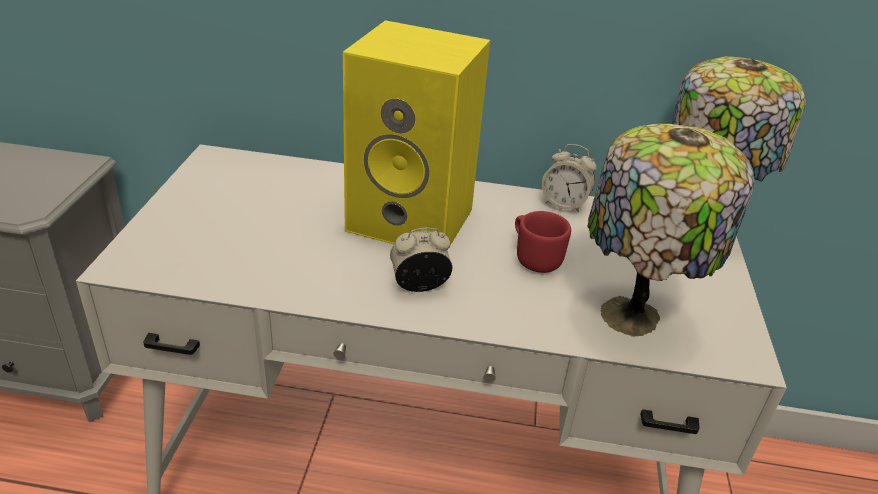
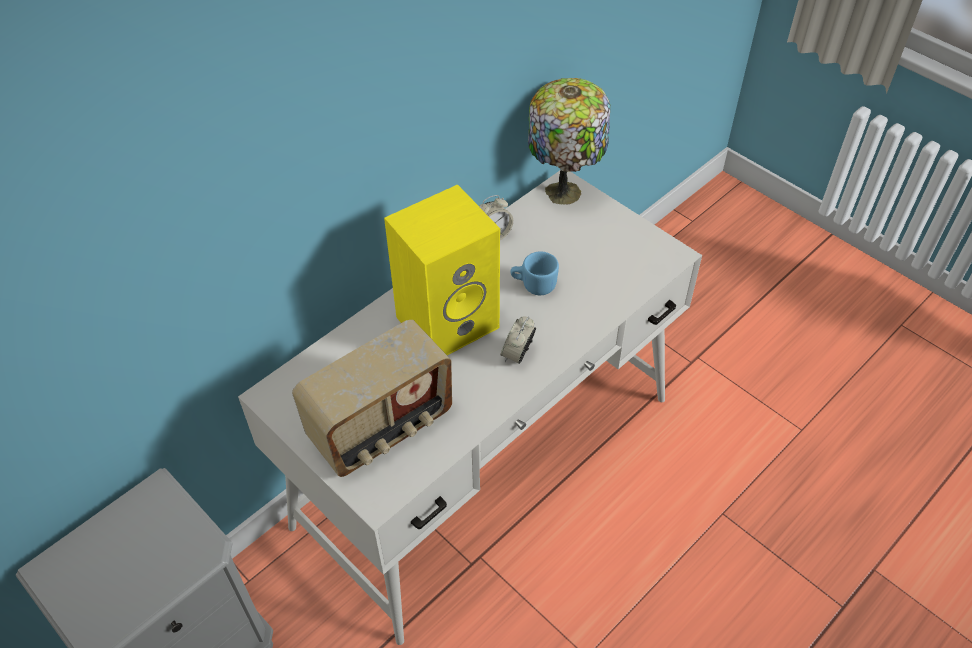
camera: 50 degrees left, 15 degrees up
(225, 232) = (382, 428): none -> radio
(534, 258) = (533, 285): red mug -> blue mug
(631, 319) = (616, 278): table lamp -> none

